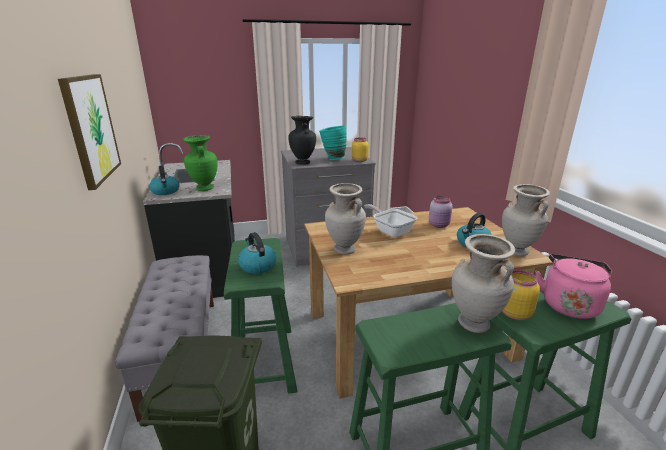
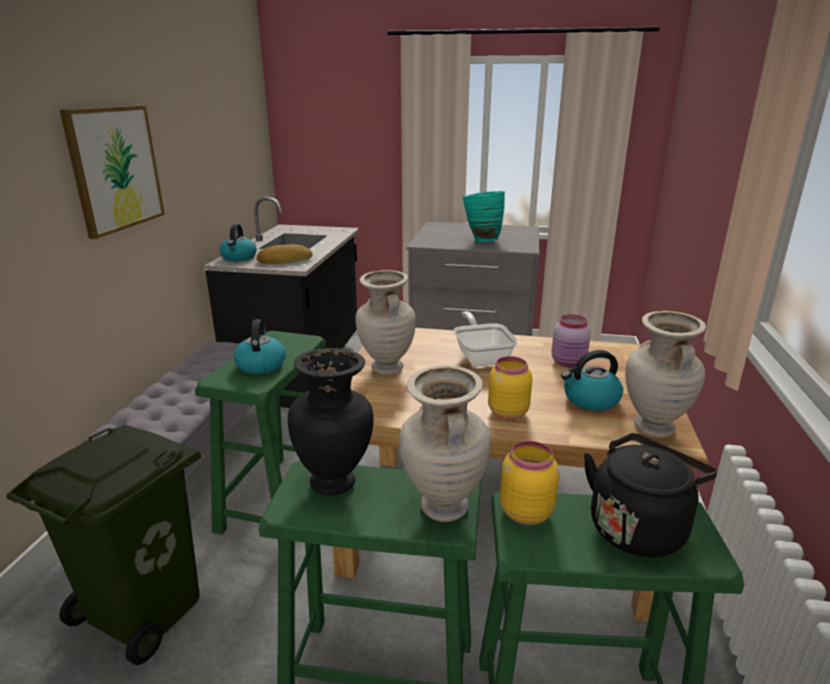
camera: 25 degrees right, 0 degrees up
(204, 188) = (284, 260): green vase -> bread
(303, 163) = (432, 241): black vase -> black vase (335, 483)
(359, 160) = (517, 247): yellow jar -> yellow jar (506, 412)
(568, 304) = (638, 527): pink kettle -> black kettle

